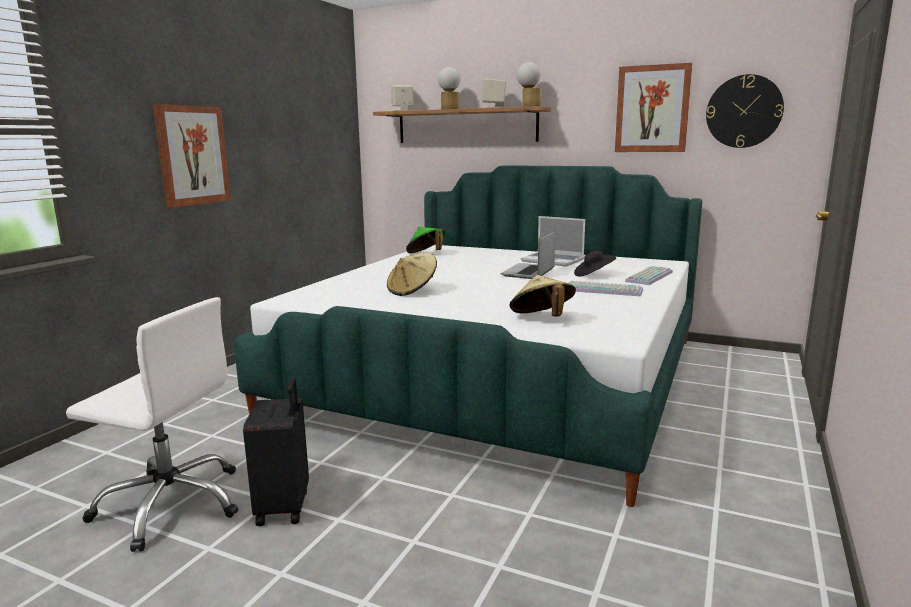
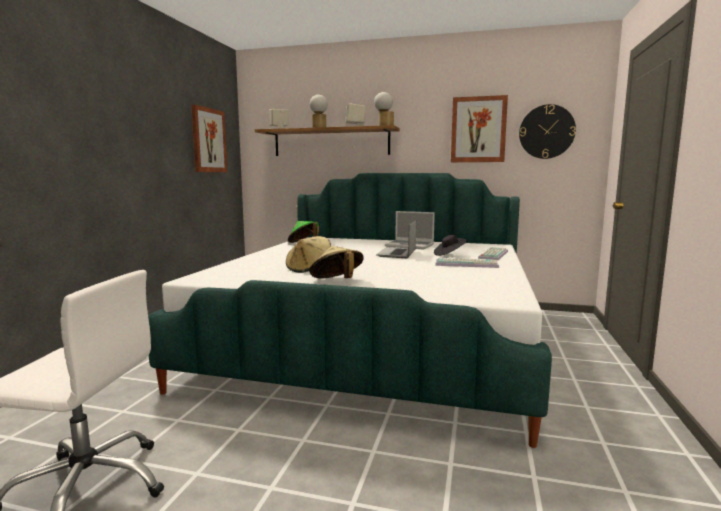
camera: 10 degrees left, 5 degrees down
(192, 155) = (101, 152): picture -> picture (208, 140)
(285, 507) = (213, 480): black suitcase -> none
(542, 319) = (434, 286): beige hat -> beige hat (337, 282)

